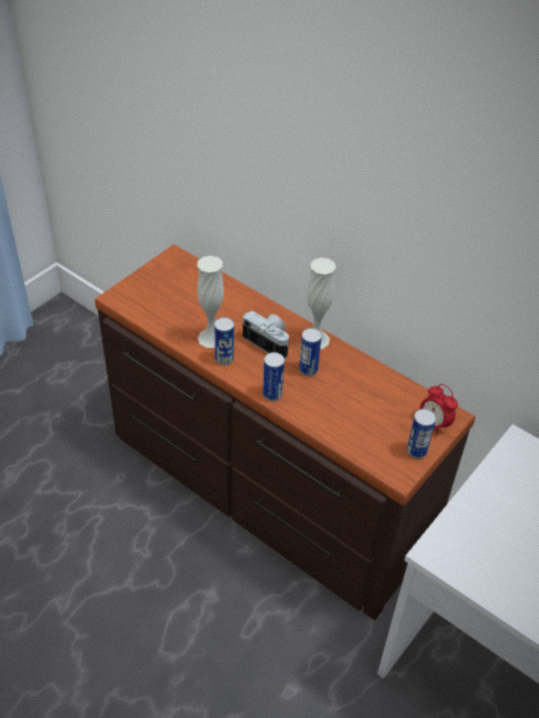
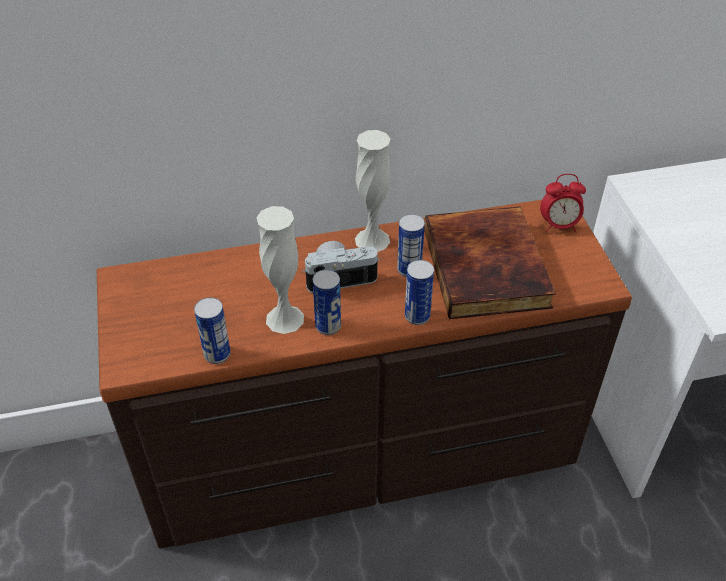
camera: 50 degrees left, 0 degrees up
(351, 407) = (488, 268): none -> book
(416, 451) = (583, 256): can -> can (217, 354)

